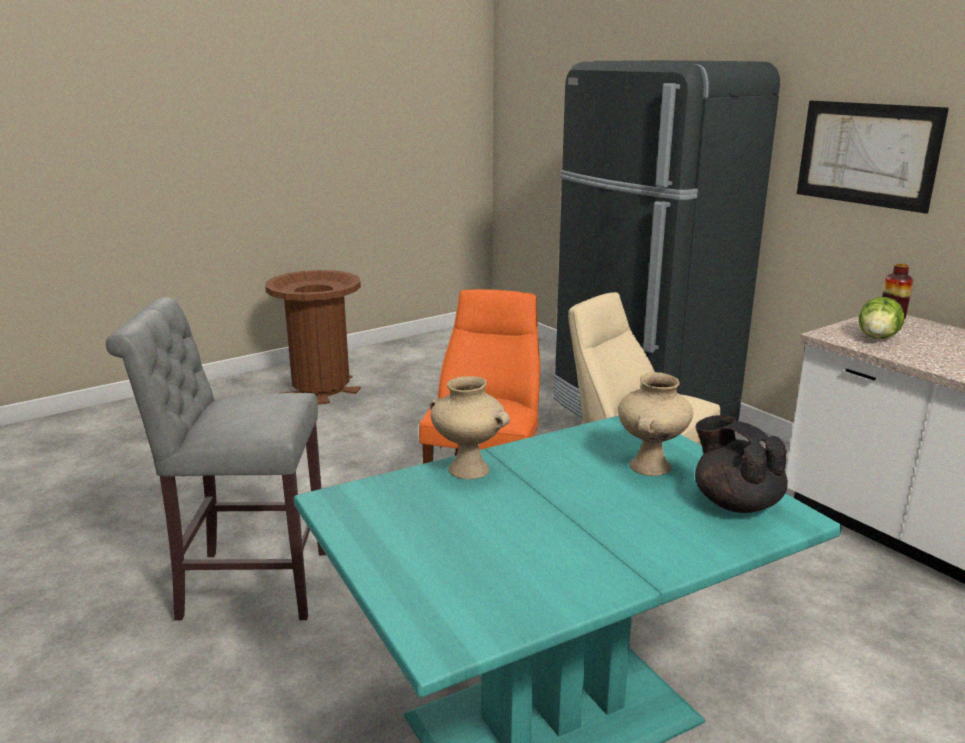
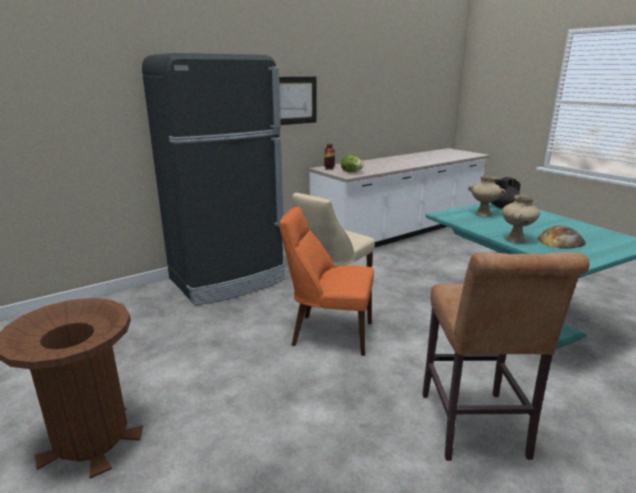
camera: 90 degrees left, 0 degrees up
(246, 584) = (474, 429): grey stool -> brown stool
(459, 519) = (561, 241): none -> bread

